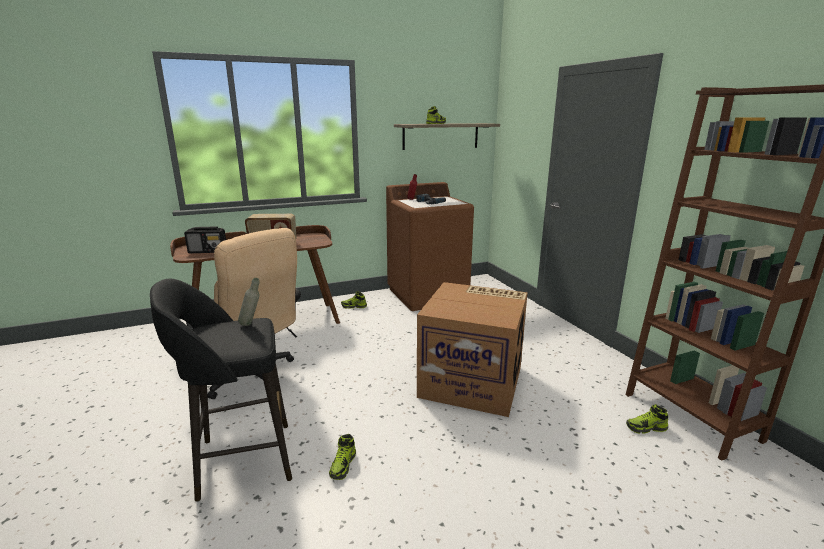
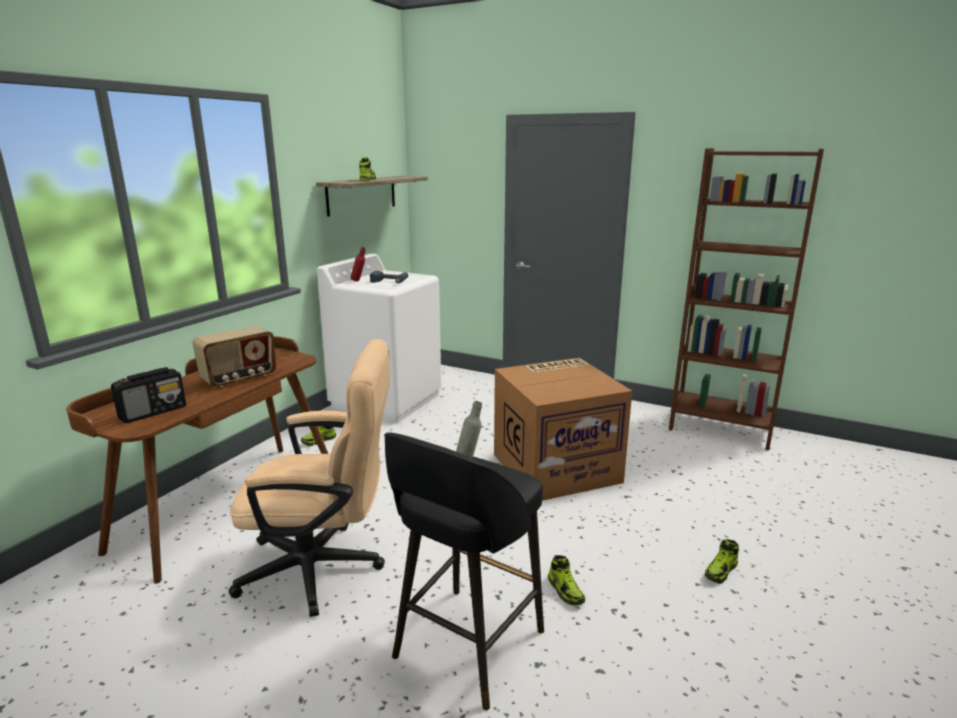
camera: 40 degrees left, 0 degrees up
(428, 295) = (387, 400): brown washing machine -> white washing machine
(646, 428) = (710, 448): shoe -> shoe (721, 571)

